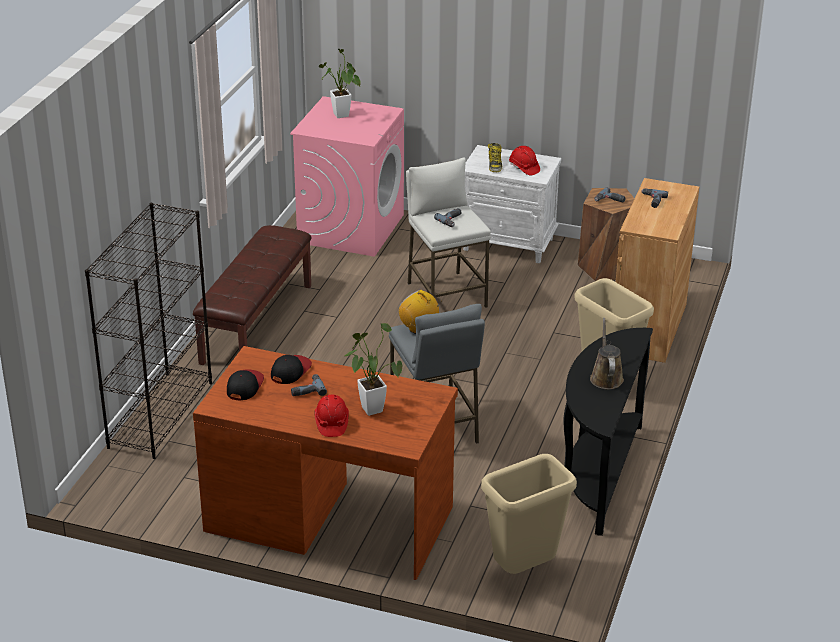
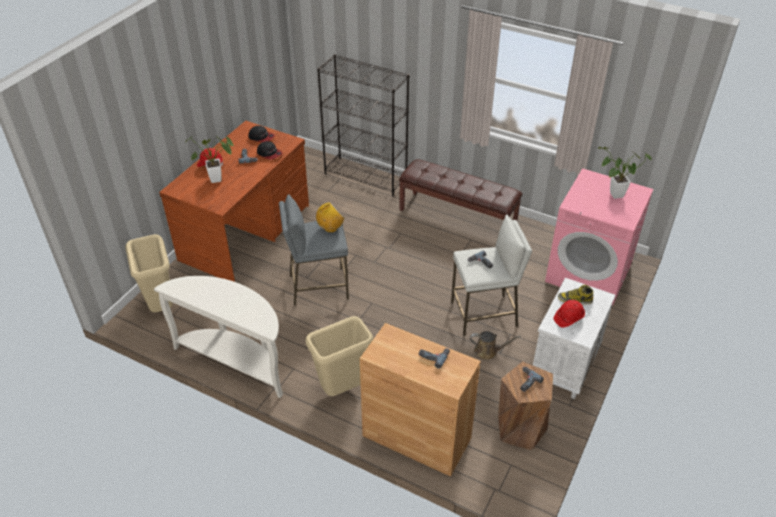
camera: 100 degrees right, 10 degrees up
(597, 475) = (236, 361): black console table -> white console table
(606, 377) = (220, 299): brown watering can -> brown watering can (488, 351)

